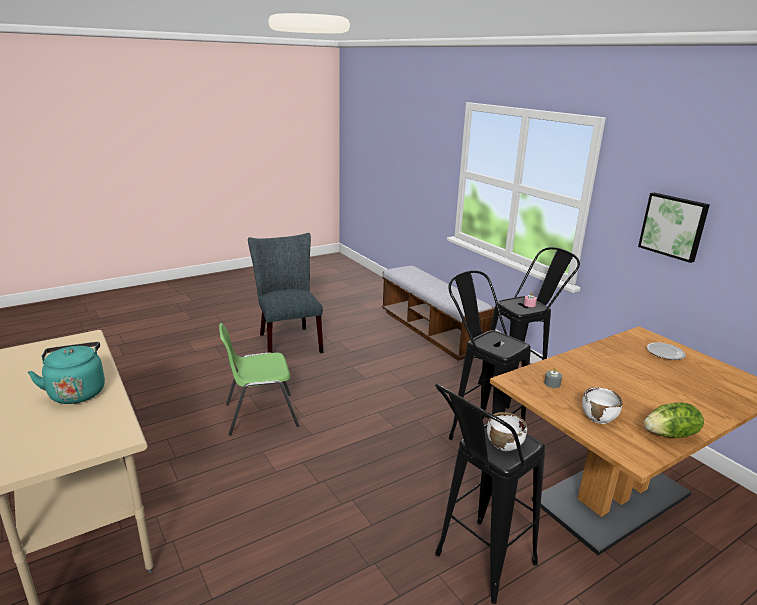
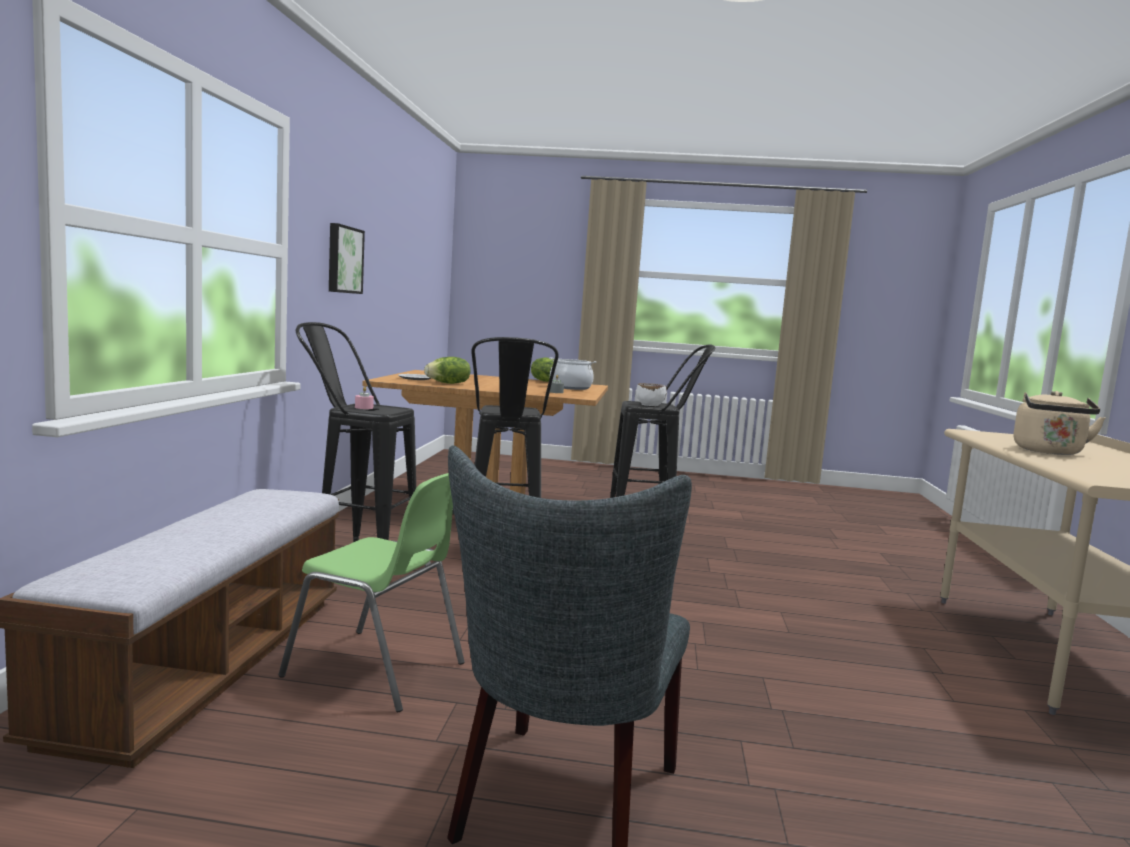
camera: 140 degrees left, 15 degrees down
(77, 391) = (1049, 452): turquoise kettle -> beige kettle
(260, 414) = (767, 671): green chair -> green chair (377, 670)
(598, 417) = (570, 387): white bowl -> cooking pot
(624, 354) = (448, 383): none -> lettuce

